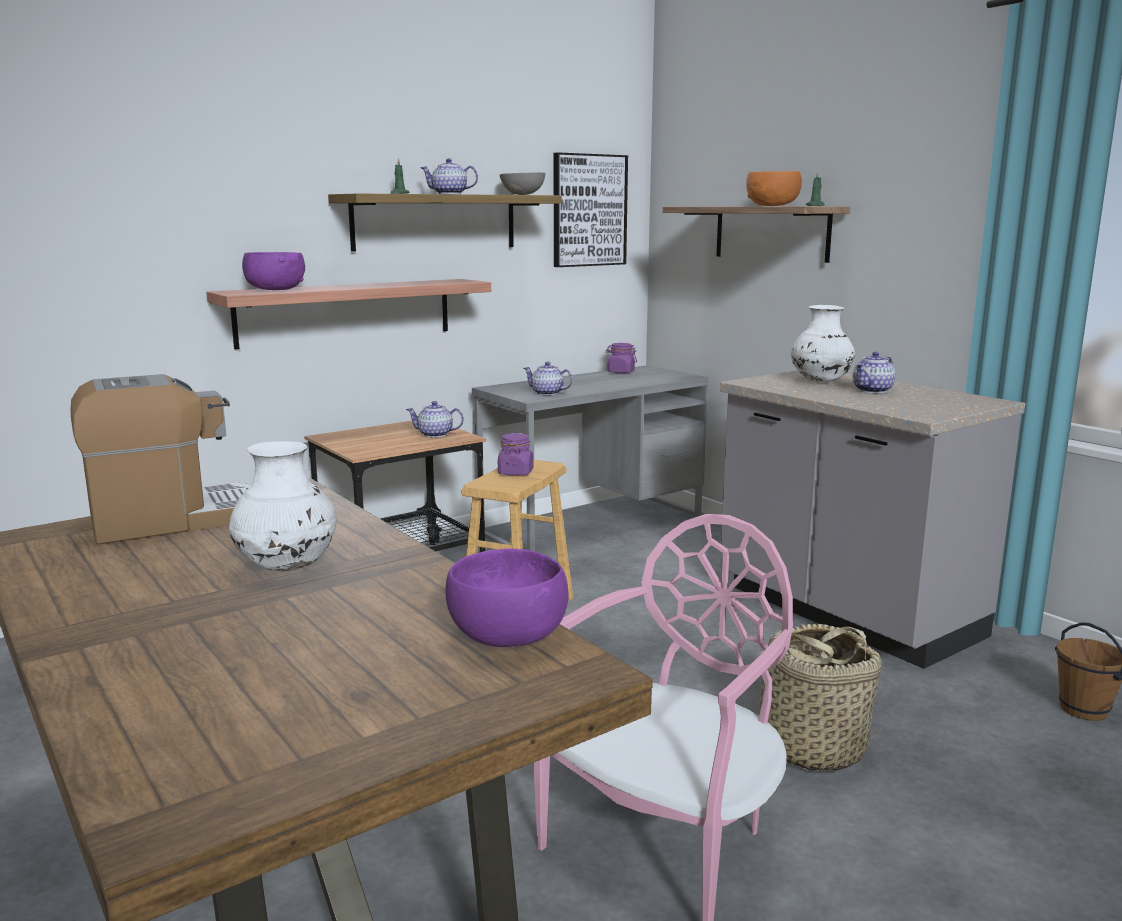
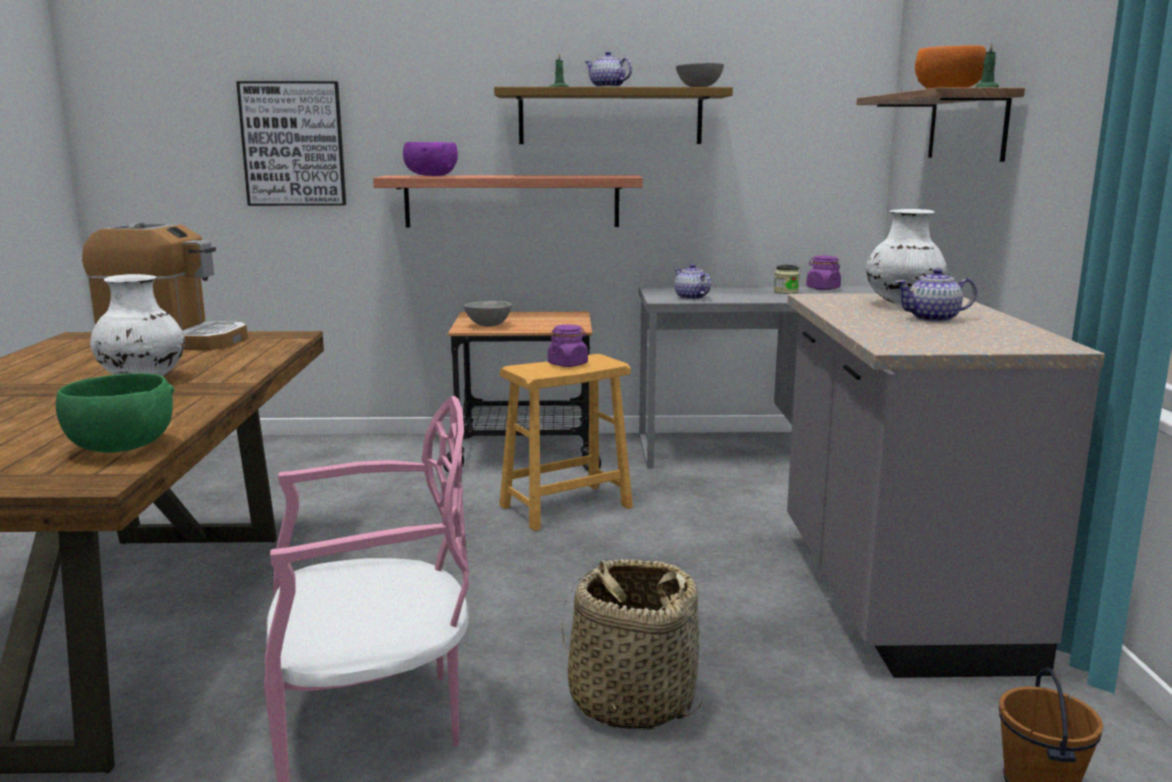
camera: 35 degrees right, 0 degrees up
(373, 446) = (487, 326): none -> grey bowl
(435, 434) = (558, 324): teapot -> none
(508, 637) = (121, 448): purple bowl -> green bowl
(588, 210) = (803, 106): picture -> picture (293, 144)
(603, 378) = (786, 292): none -> jar

